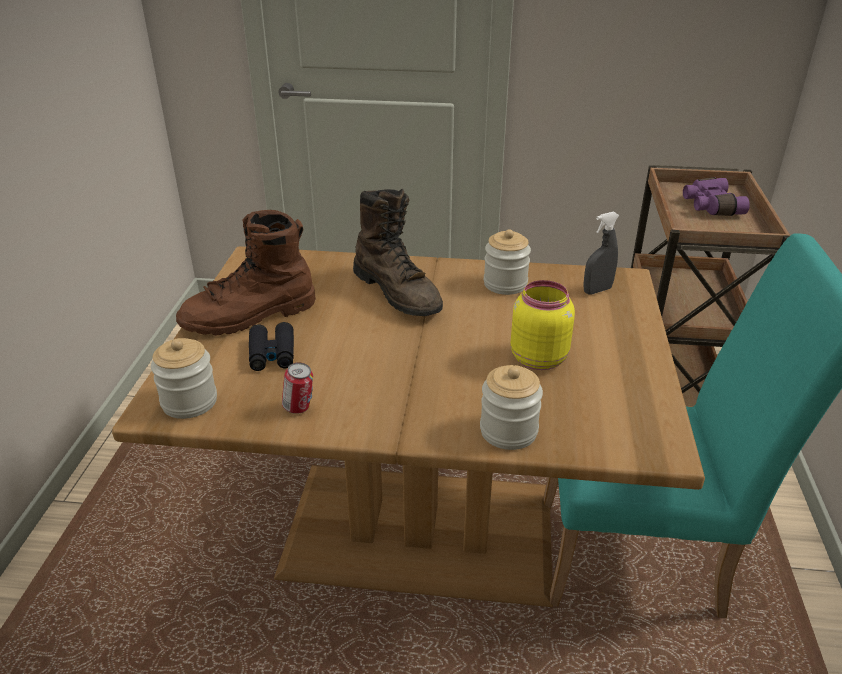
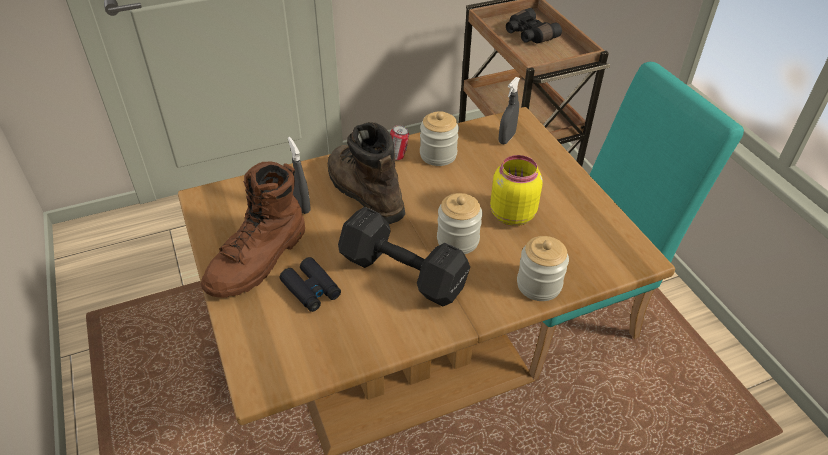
camera: 30 degrees left, 10 degrees up
(189, 402) = (282, 363): jar -> jar (458, 240)
(299, 408) = (377, 330): can -> can (397, 157)
(330, 286) = (302, 205): none -> grey spray bottle
(371, 368) = (401, 271): none -> black dumbbell
(398, 292) = (363, 192): brown boot -> brown boot turned 150 degrees counterclockwise
(709, 206) = (528, 35): purple binoculars -> black binoculars

